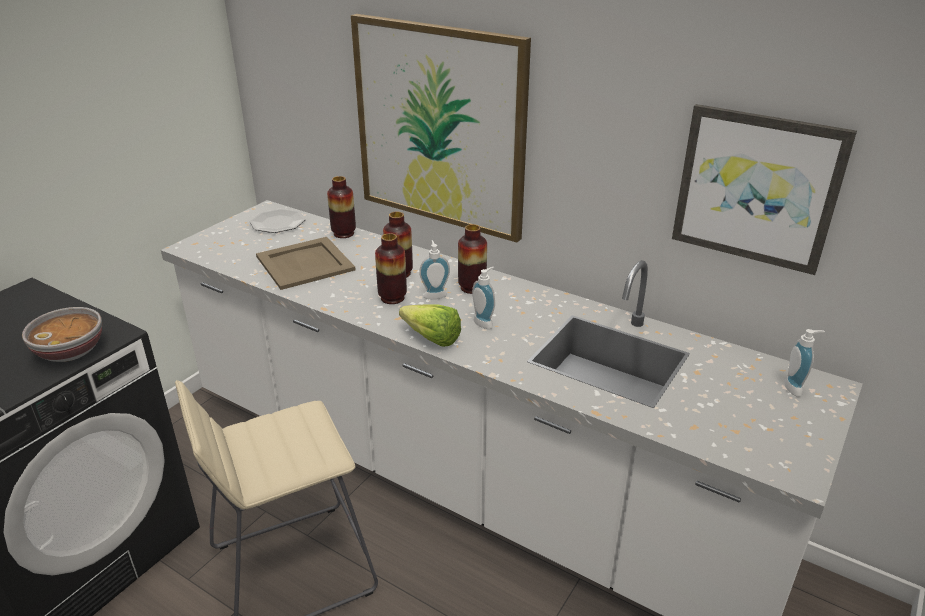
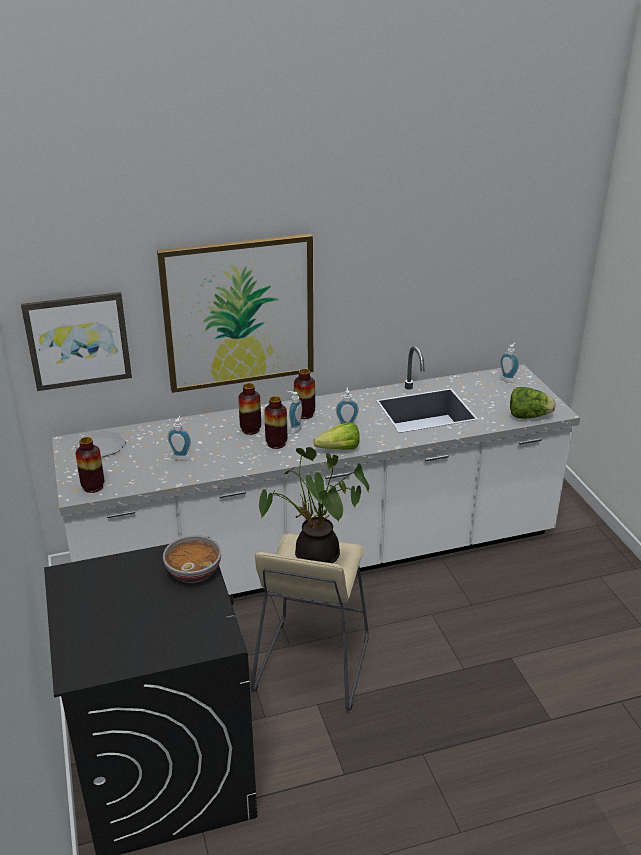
camera: 50 degrees left, 0 degrees up
(287, 440) = (314, 558): none -> potted plant
(304, 263) = (181, 457): beige tray -> soap dispenser
(344, 233) = (163, 427): vase -> vase (93, 487)
(735, 450) = (528, 416): none -> lettuce
(756, 188) = (457, 281): picture -> picture (78, 340)

